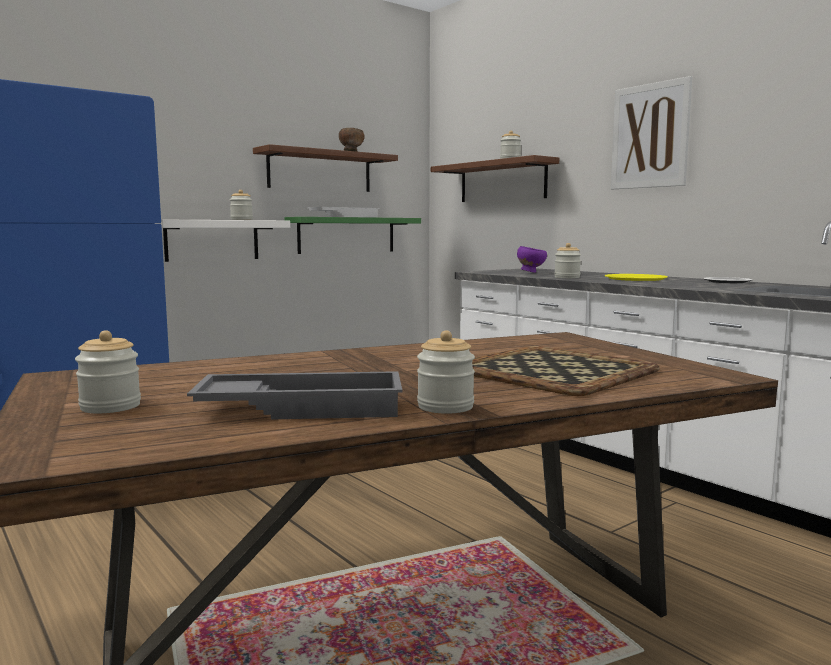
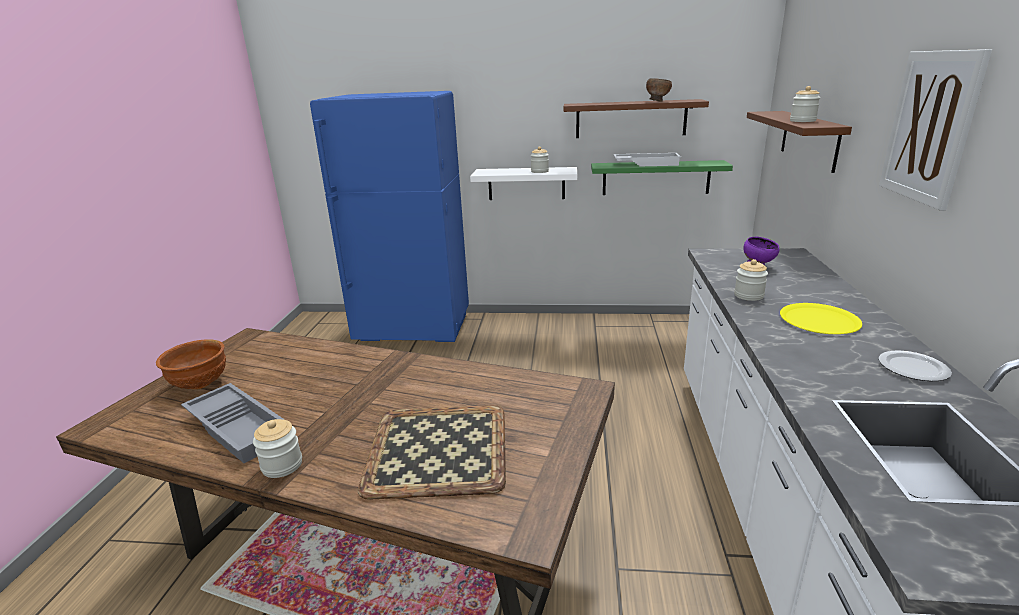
camera: 45 degrees right, 15 degrees up
(110, 406) = (199, 384): jar -> brown bowl

